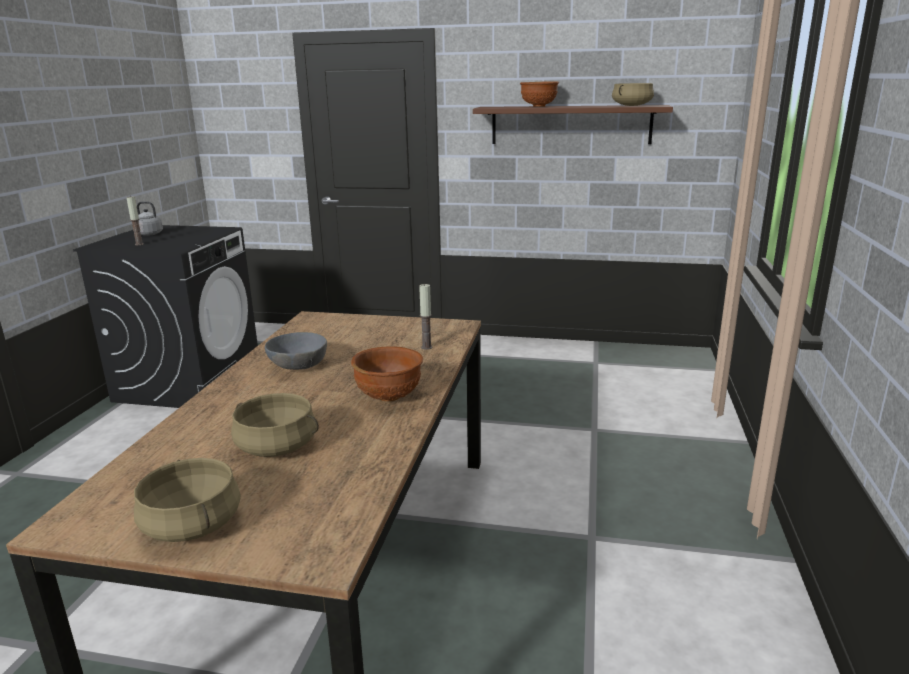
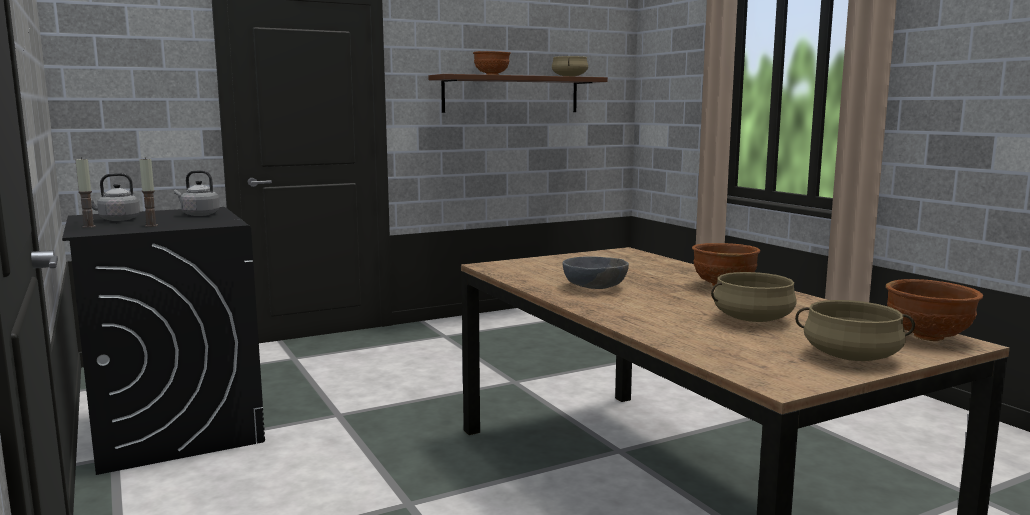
camera: 40 degrees left, 10 degrees down
(197, 235) = (198, 214): none -> grey kettle
(323, 537) = (928, 337): none -> brown bowl
(426, 347) = (648, 263): candle -> candle (89, 226)

